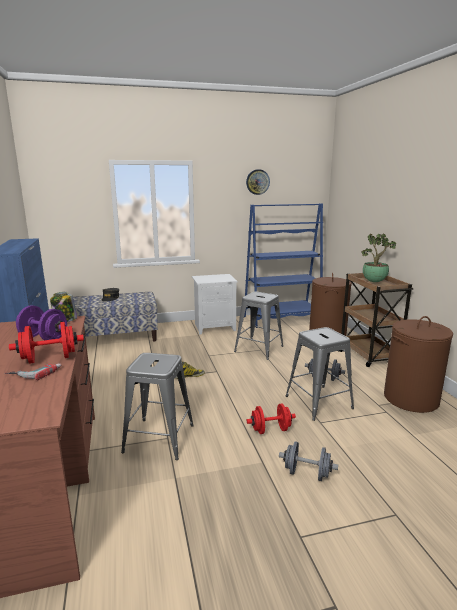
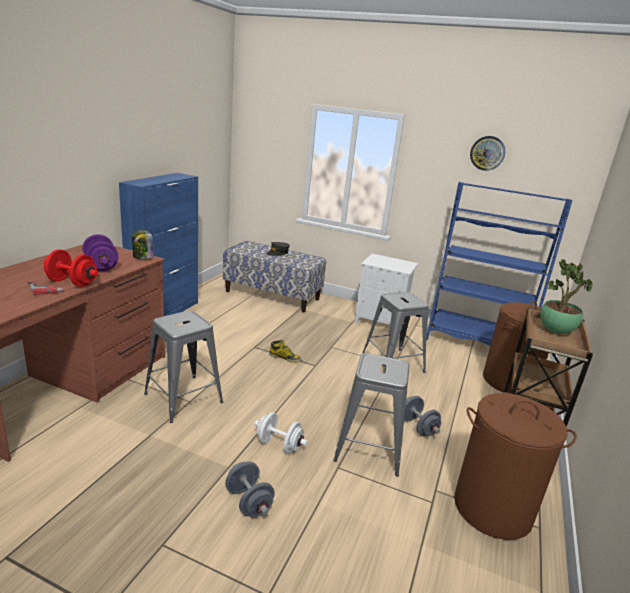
camera: 35 degrees right, 5 degrees up
(270, 430) = (279, 445): red dumbbell -> white dumbbell

